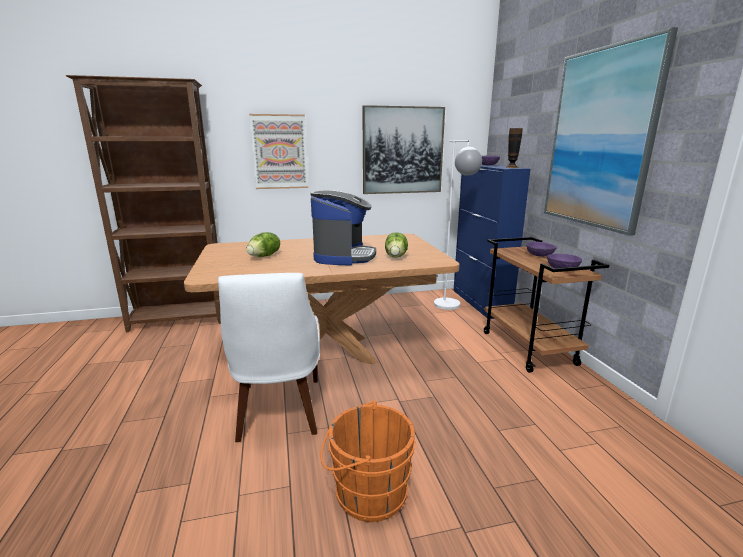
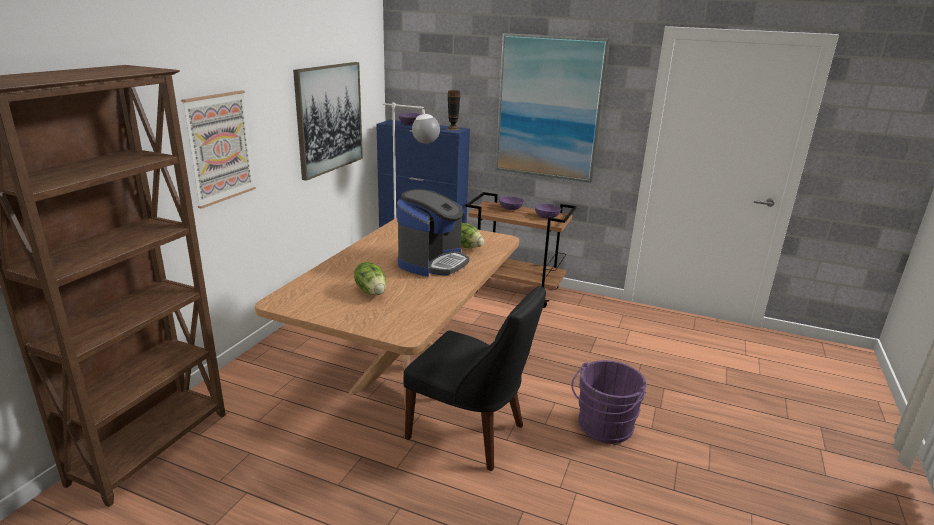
camera: 55 degrees left, 5 degrees up
(279, 411) = (471, 433): white chair -> black chair
(344, 256) = (432, 262): coffee machine -> coffee machine turned 75 degrees clockwise
(366, 492) = (603, 428): orange bucket -> purple bucket

